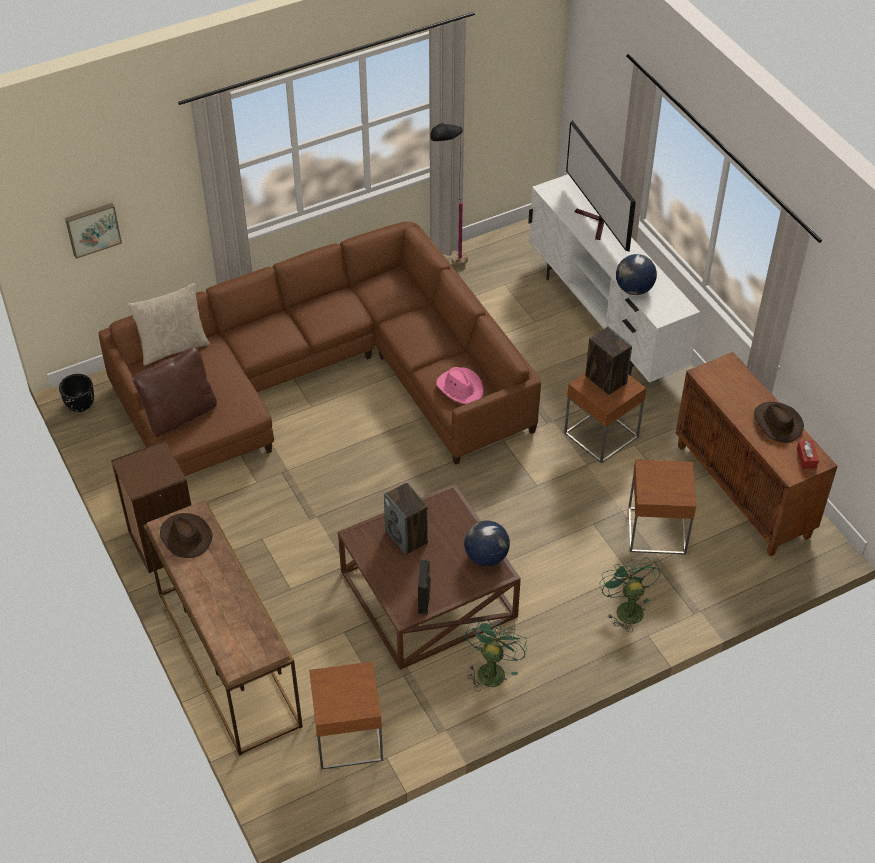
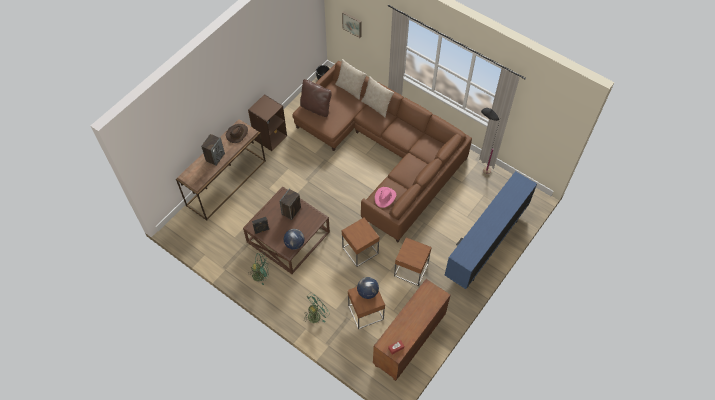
camera: 65 degrees right, 10 degrees up
(244, 325) = (376, 106): none -> beige pillow
(348, 737) = (208, 238): brown side table -> brown side table (360, 250)
(596, 223) = (506, 206): television -> none
(605, 321) = (485, 245): white tv stand -> blue tv stand
(605, 380) = (416, 251): speaker -> speaker (215, 157)
(633, 289) = (469, 238): globe -> globe (367, 292)
(777, 423) = (412, 328): brown hat -> none

